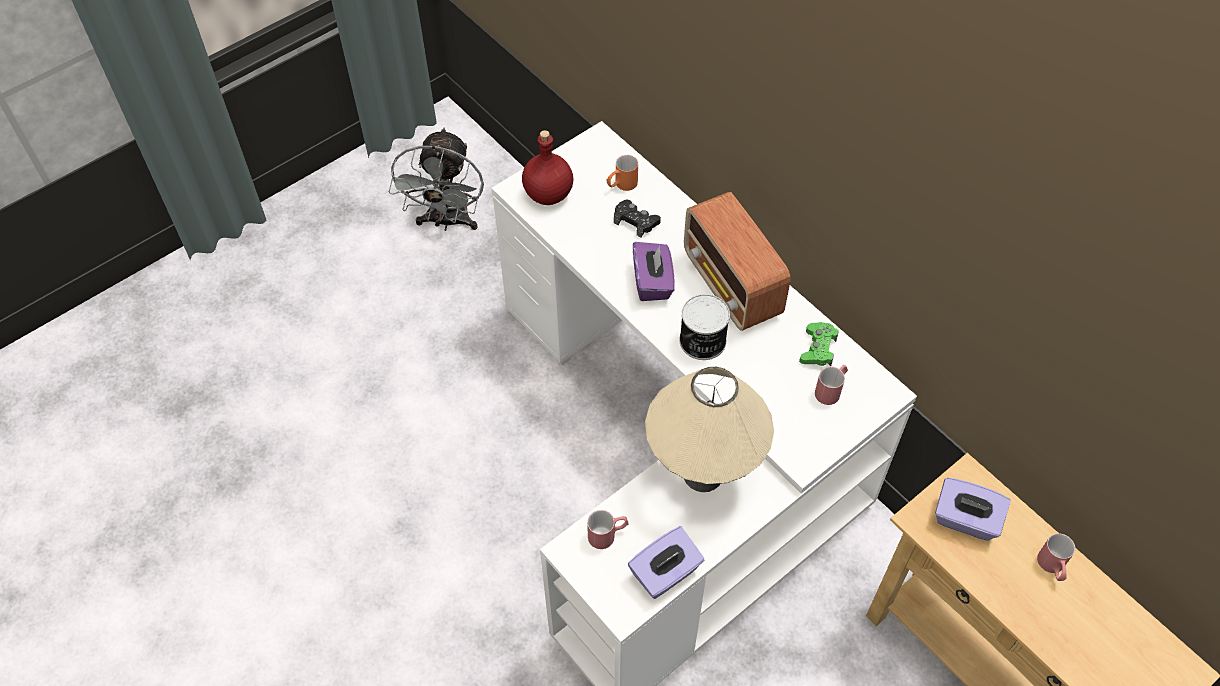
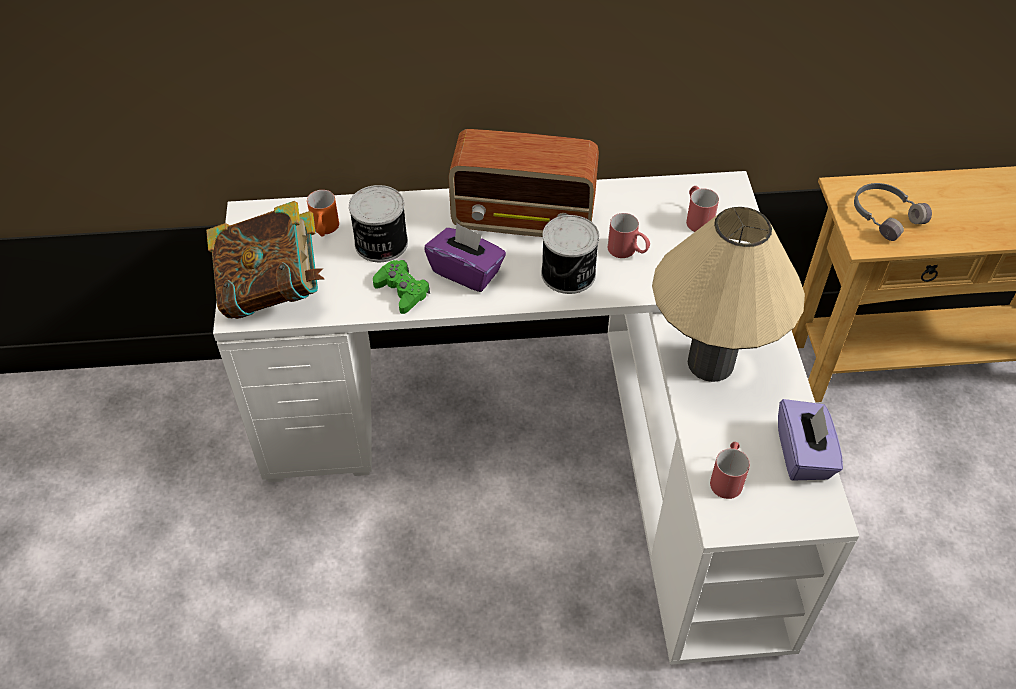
camera: 55 degrees left, 5 degrees down
(447, 222) = (95, 473): grey fan -> none
(548, 193) = (273, 291): red bottle -> book
(636, 221) = (380, 244): black game controller -> can
(818, 348) = (646, 202): green game controller -> green game controller (402, 291)
(965, 520) = (885, 215): purple tissue box -> grey headphones
(1052, 567) = (962, 192): red mug -> red mug (628, 251)

